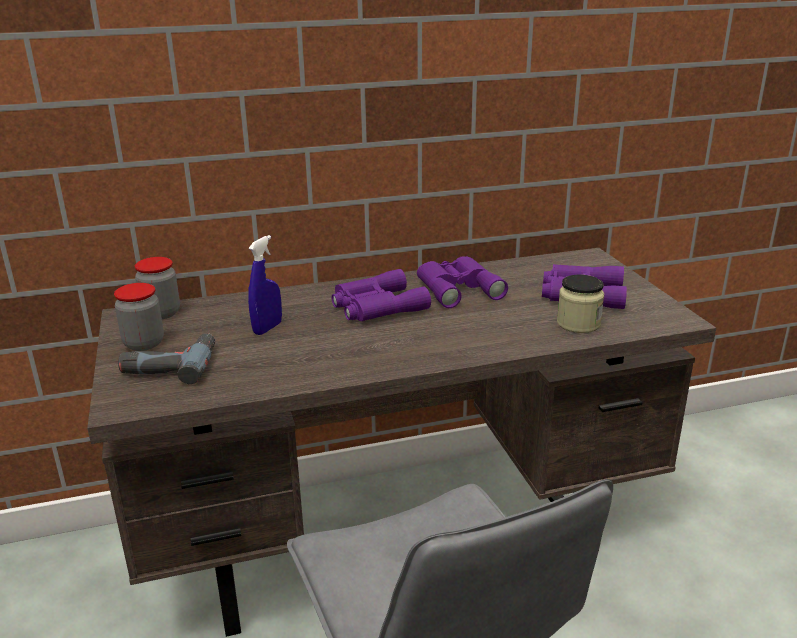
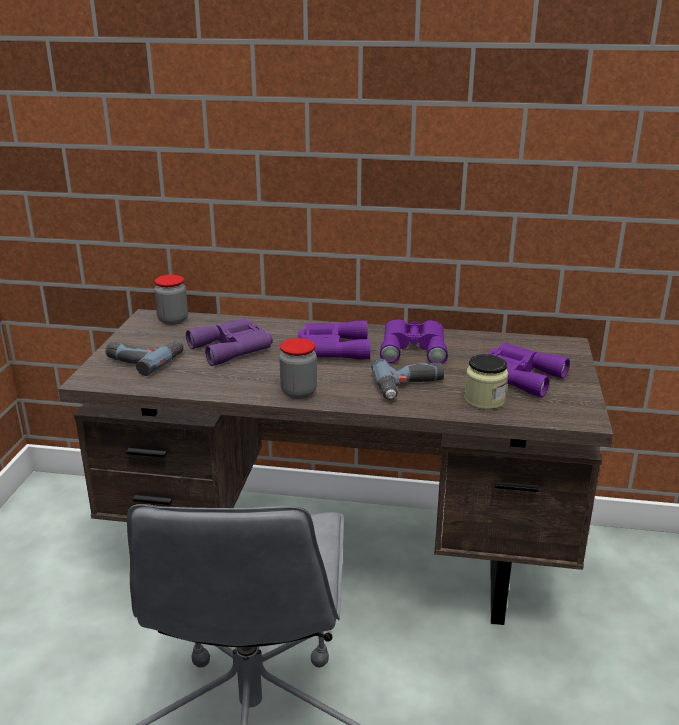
camera: 25 degrees right, 0 degrees up
(144, 343) = (142, 340): jar -> jar (298, 392)
(267, 328) = (234, 347): blue spray bottle -> purple binoculars
(497, 327) = (410, 387): none -> power drill

